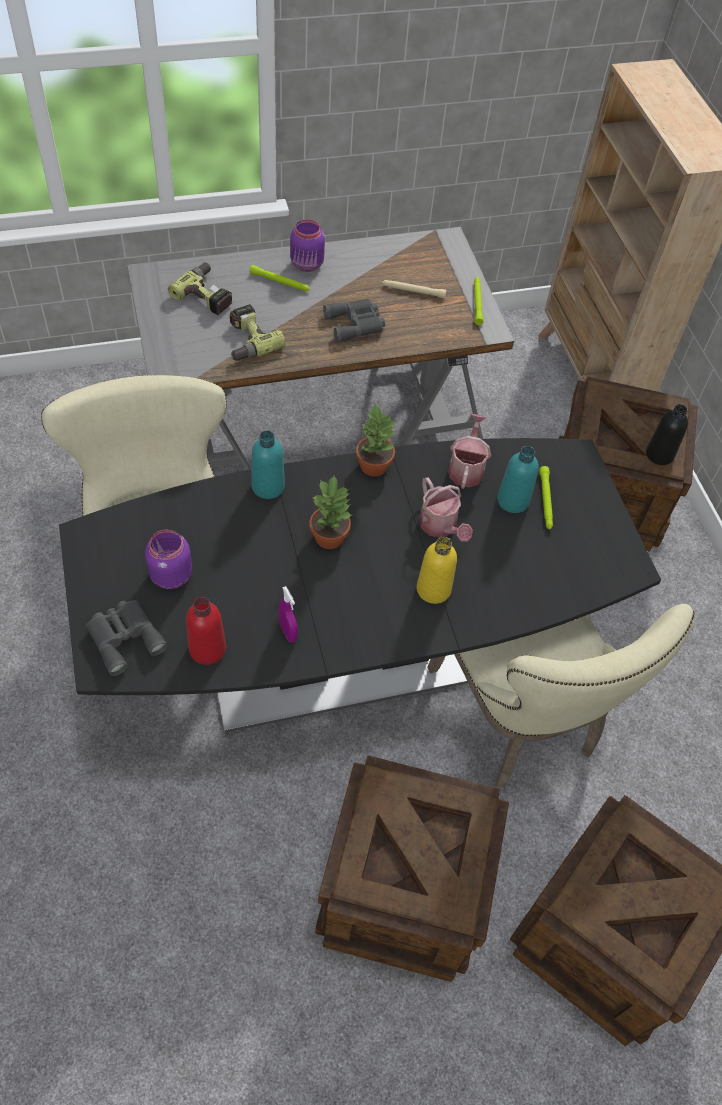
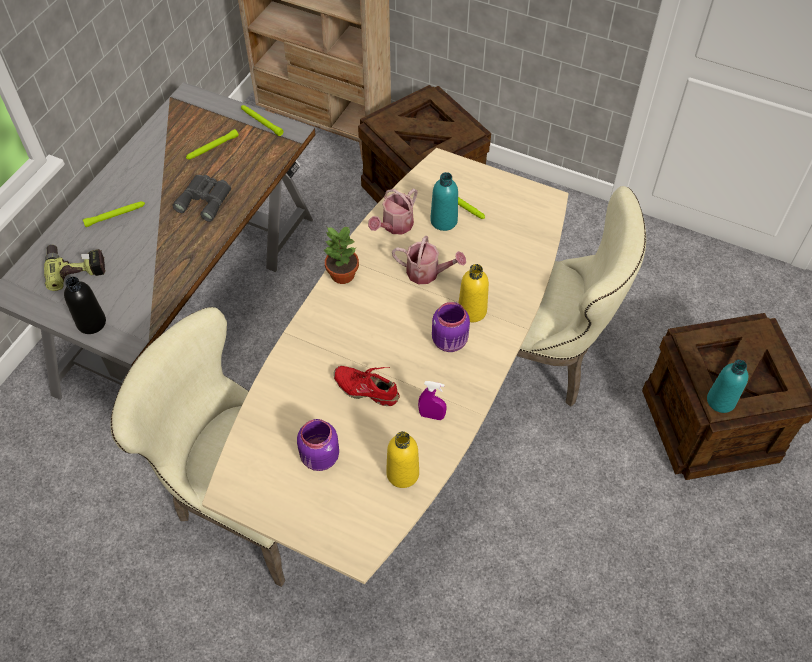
camera: 45 degrees left, 0 degrees up
(124, 637) = (346, 521): grey binoculars -> none
(207, 649) = (402, 473): red bottle -> yellow bottle
(247, 341) = (149, 273): power drill -> none
(268, 486) = (299, 347): turquoise bottle -> turquoise bottle (721, 401)
(270, 563) = (366, 389): none -> red shoe
(307, 265) = (117, 188): purple jar -> purple jar (450, 341)
(330, 537) = (377, 339): potted plant -> none
(349, 655) = (405, 421): black dining table -> beige dining table
(405, 891) = (600, 511): crate -> none
(413, 291) = (212, 148): beige flashlight -> green flashlight
(466, 468) = (395, 226): watering can -> watering can turned 105 degrees counterclockwise
(659, 454) = (457, 130): black bottle -> black bottle (91, 323)

